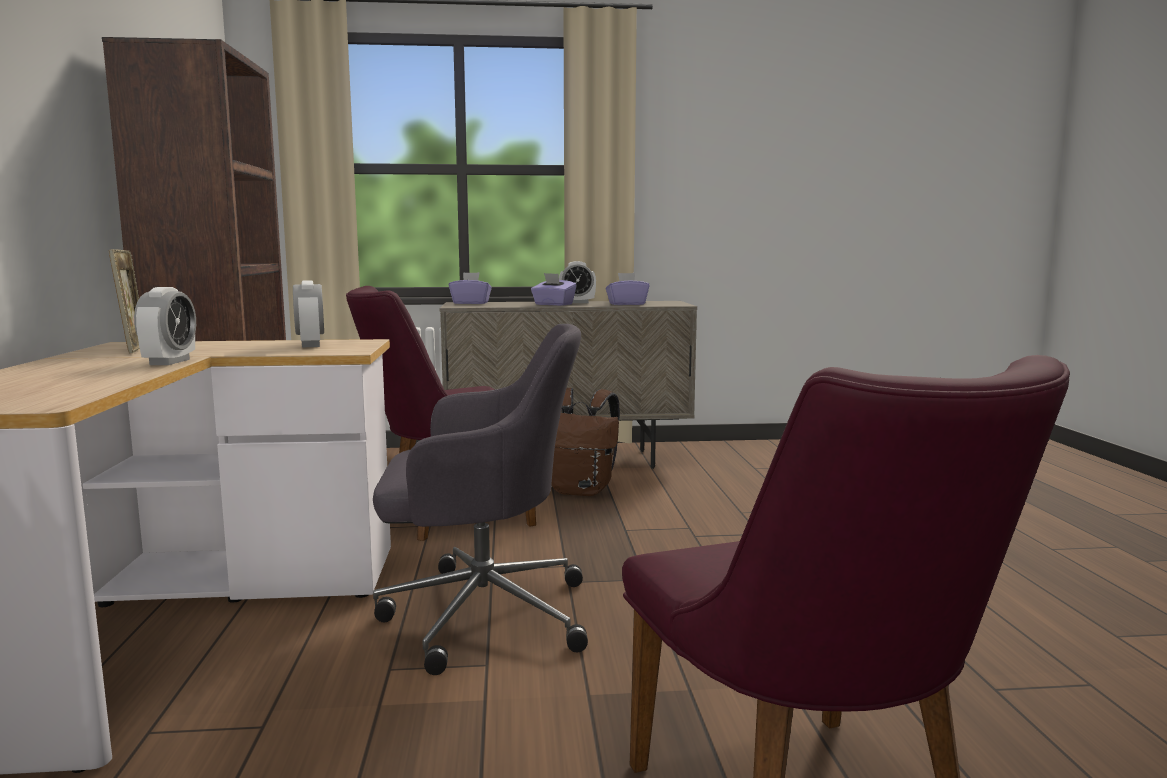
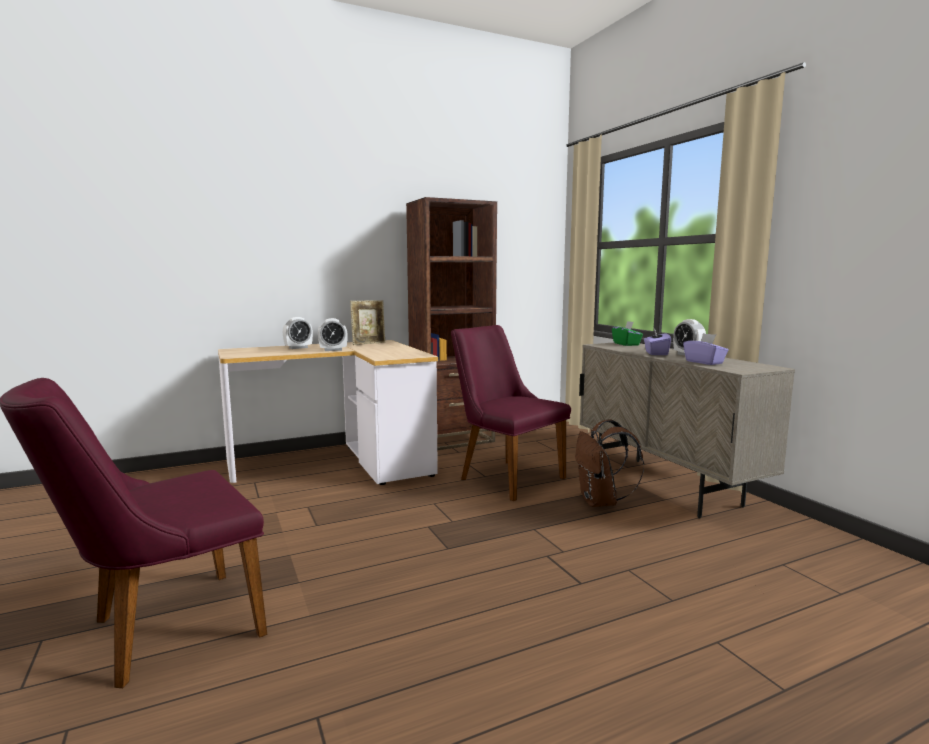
camera: 70 degrees right, 0 degrees up
(310, 345) = (400, 352): alarm clock -> alarm clock (298, 348)
(471, 303) = (626, 344): purple tissue box -> green tissue box
(480, 614) = (372, 512): grey office chair -> none

